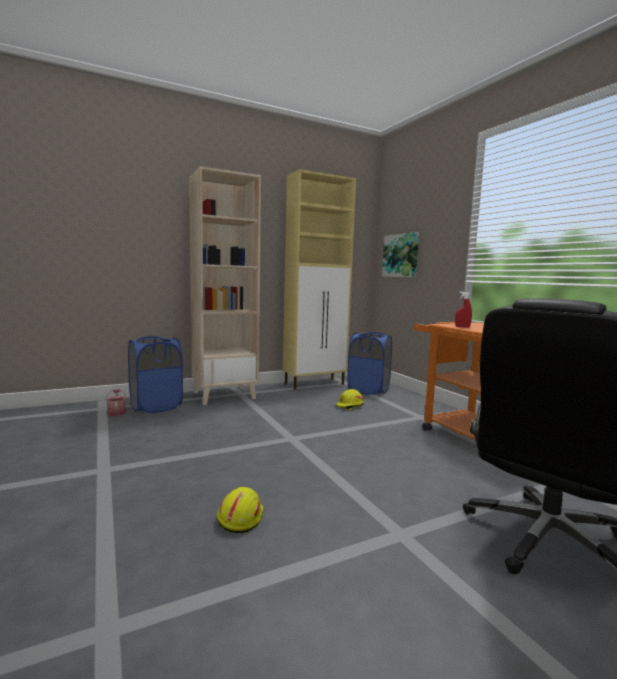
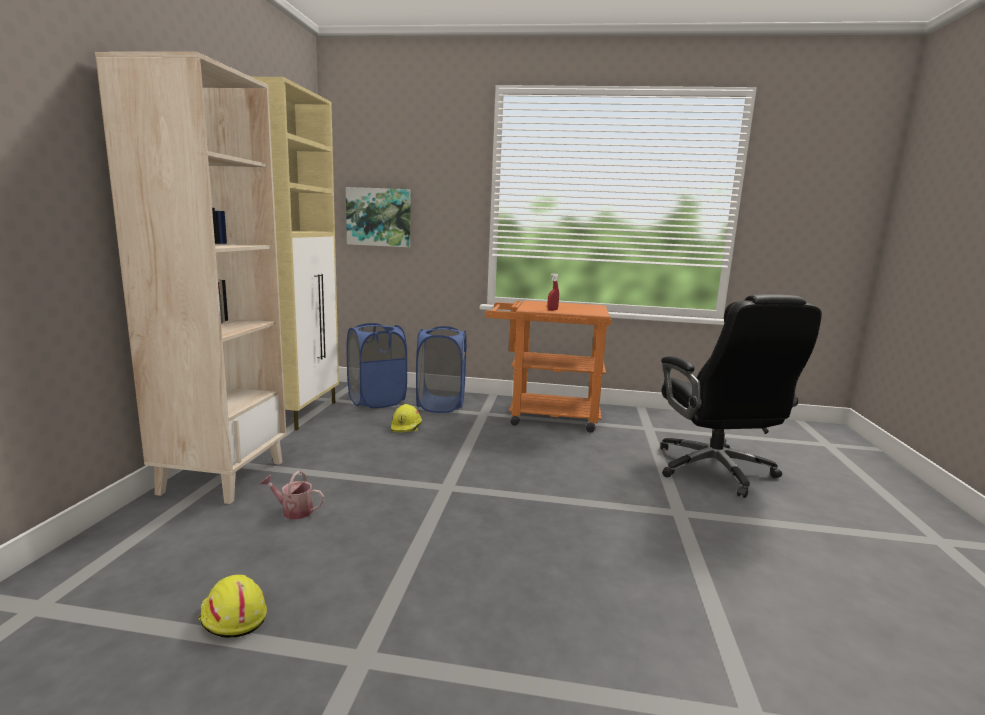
camera: 55 degrees left, 5 degrees up
(116, 412) = (100, 593): watering can -> watering can (293, 511)
(156, 406) = (152, 544): blue laundry basket -> blue laundry basket (441, 405)
(240, 517) = (599, 578): yellow hard hat -> yellow hard hat (232, 617)

